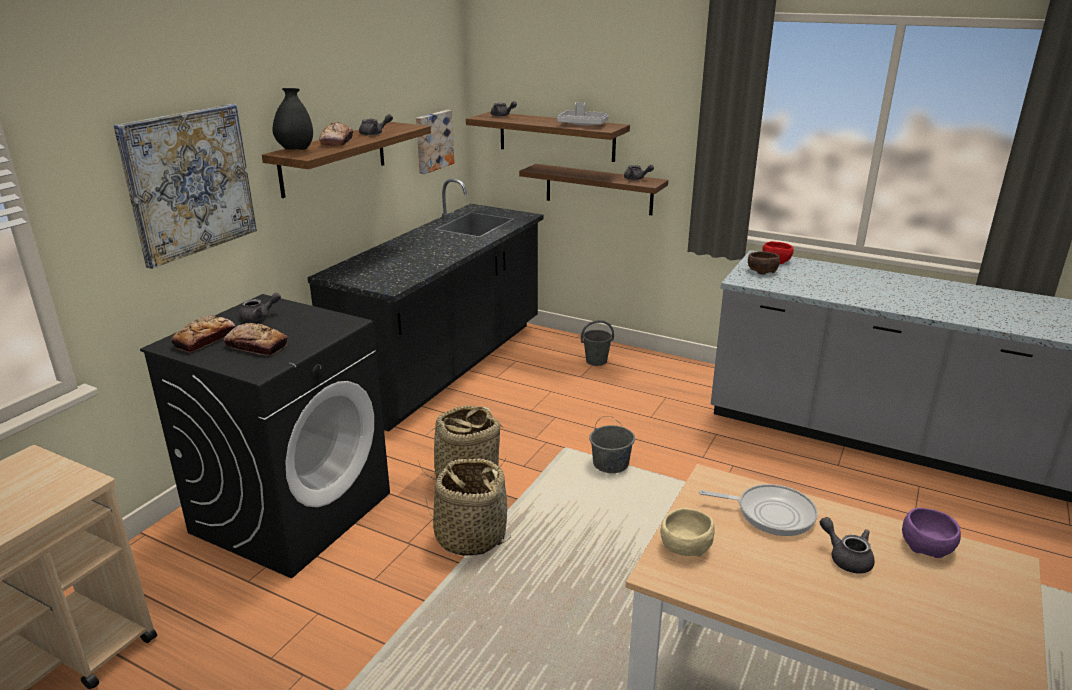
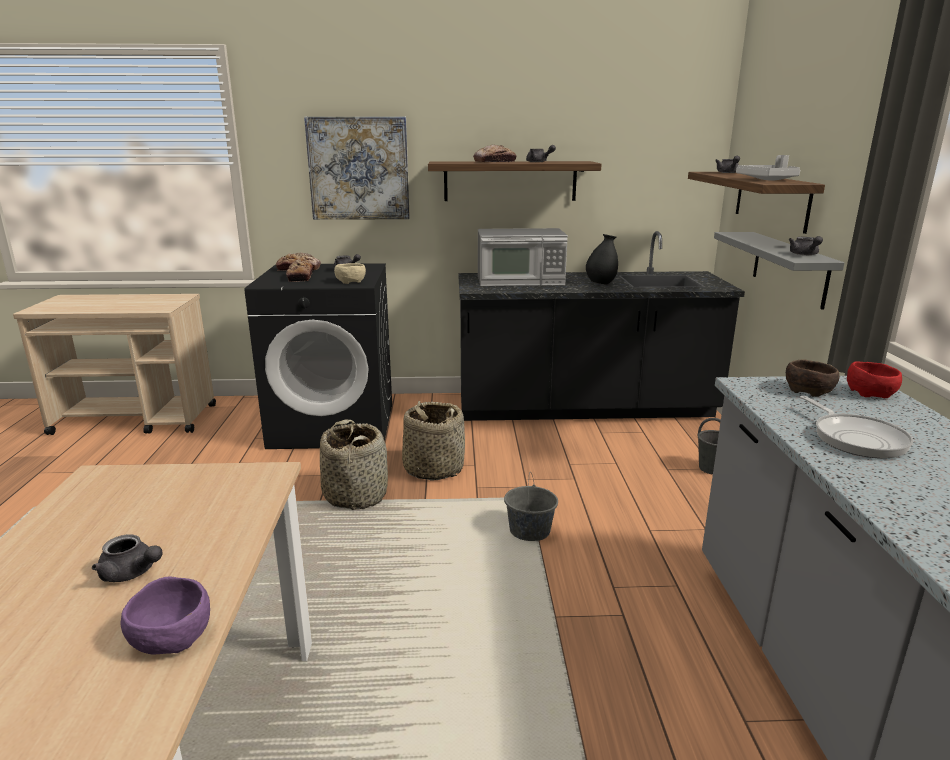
camera: 60 degrees right, 5 degrees down
(296, 150) = (452, 161): black vase -> black vase (600, 284)
(390, 263) = (520, 281): none -> microwave
(433, 141) = (656, 192): picture -> none
(598, 189) = (789, 268): brown shelf -> grey shelf
(684, 546) = (140, 479): beige bowl -> beige bowl (350, 281)
(770, 513) = (214, 514): frying pan -> frying pan (856, 438)
(846, 557) = (132, 573): grey teapot -> grey teapot turned 90 degrees clockwise

